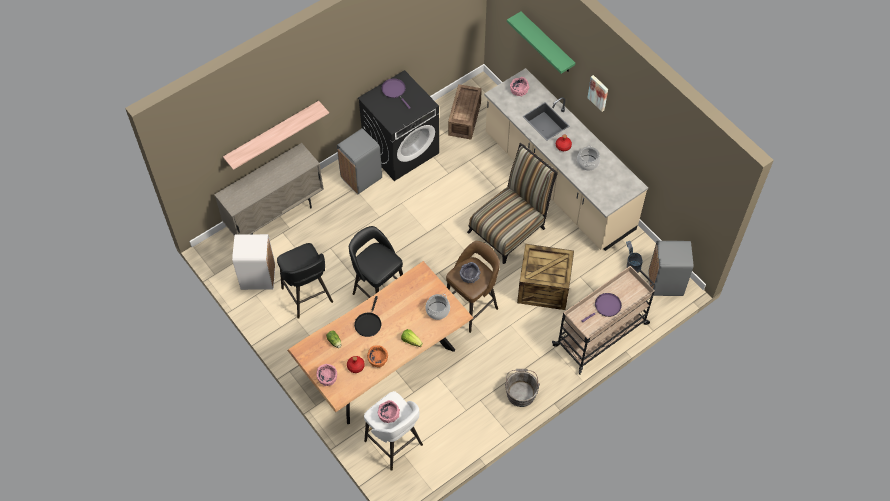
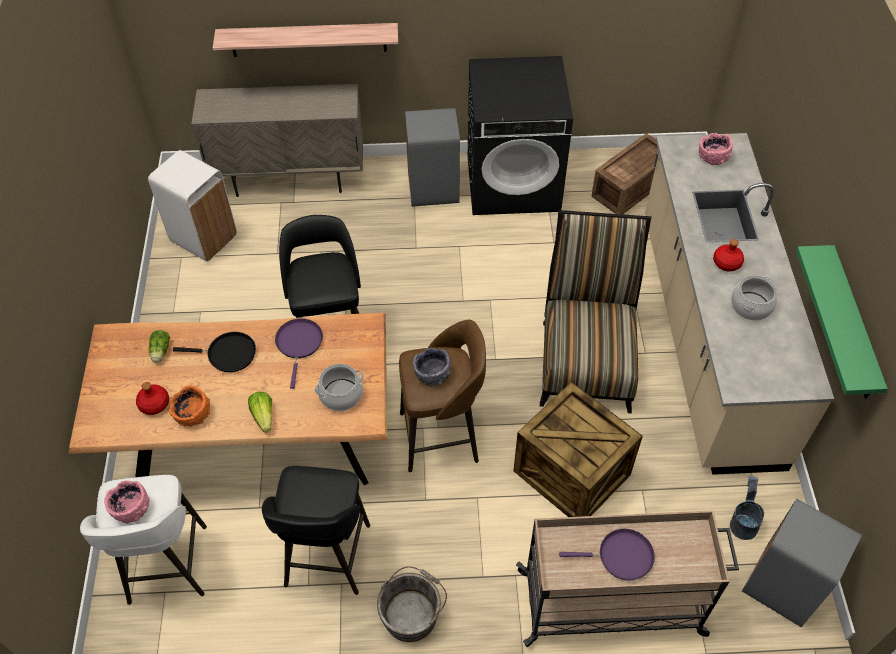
camera: 35 degrees right, 5 degrees down
(308, 296) = (239, 295): black stool -> black stool (326, 558)
(327, 378) = (102, 396): pink bowl -> none
(368, 323) = (228, 354): black frying pan -> black frying pan turned 135 degrees counterclockwise
(394, 91) = (526, 73): purple frying pan -> purple frying pan (299, 344)
(510, 227) = (586, 358): chair -> chair turned 75 degrees counterclockwise
(547, 43) = (789, 82): green shelf -> green shelf (852, 326)
(598, 92) = (829, 186): picture -> none

